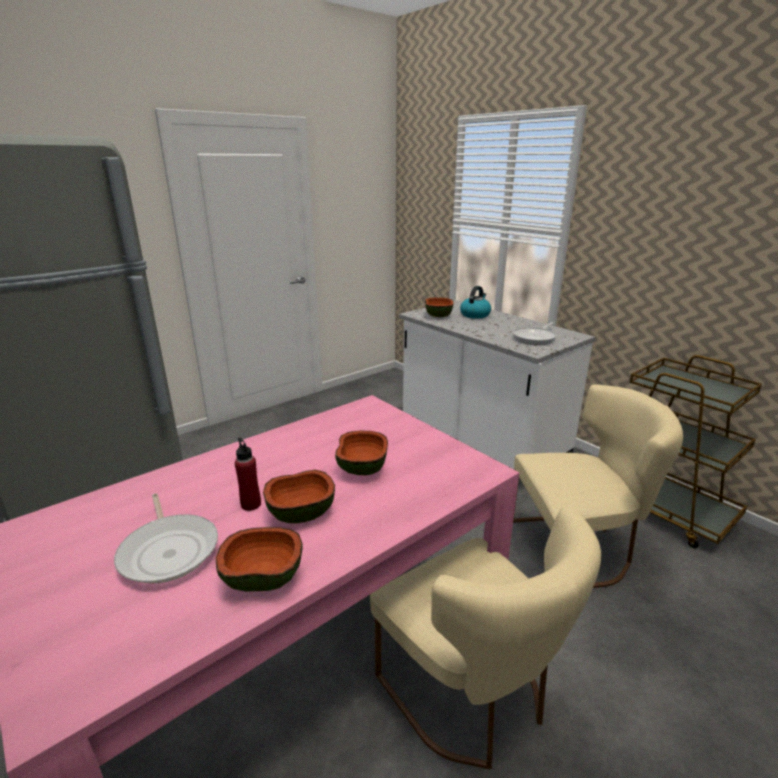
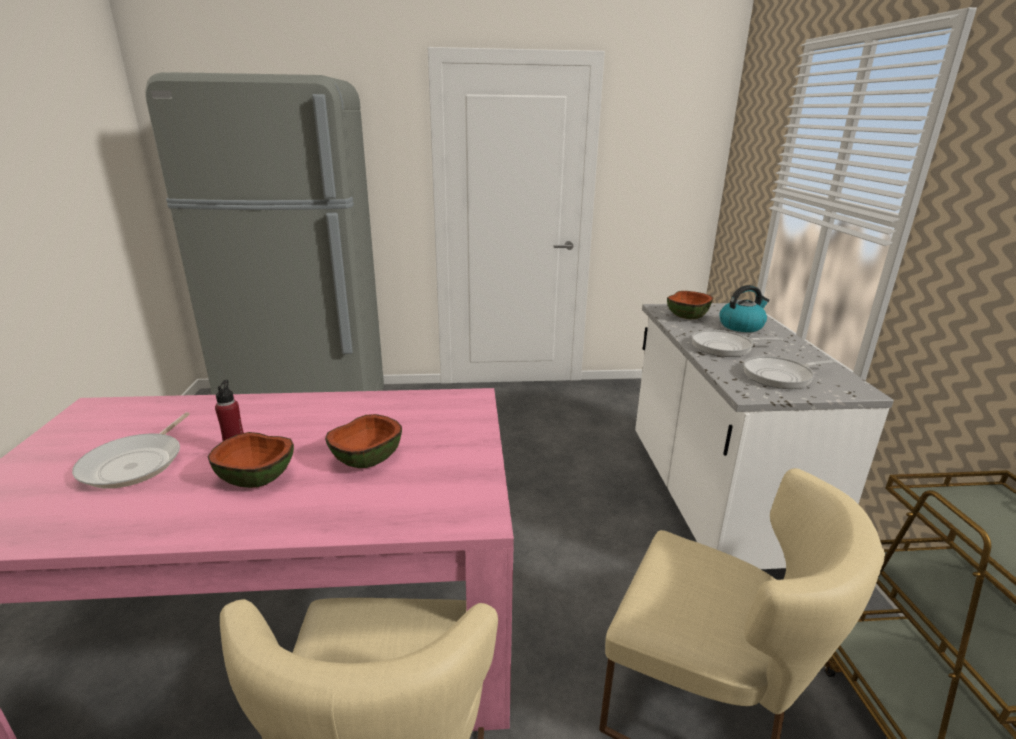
camera: 35 degrees right, 0 degrees up
(262, 578) = (146, 520): bowl -> none
(486, 329) = (725, 347): none -> frying pan

